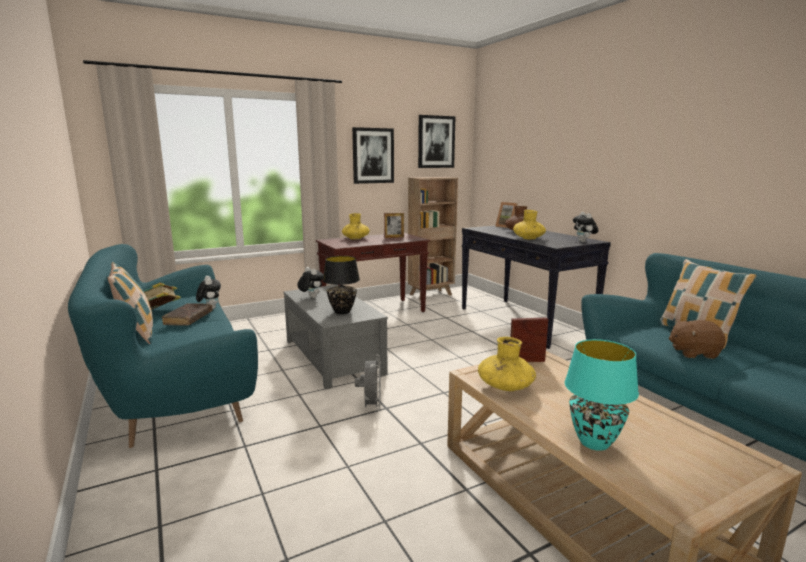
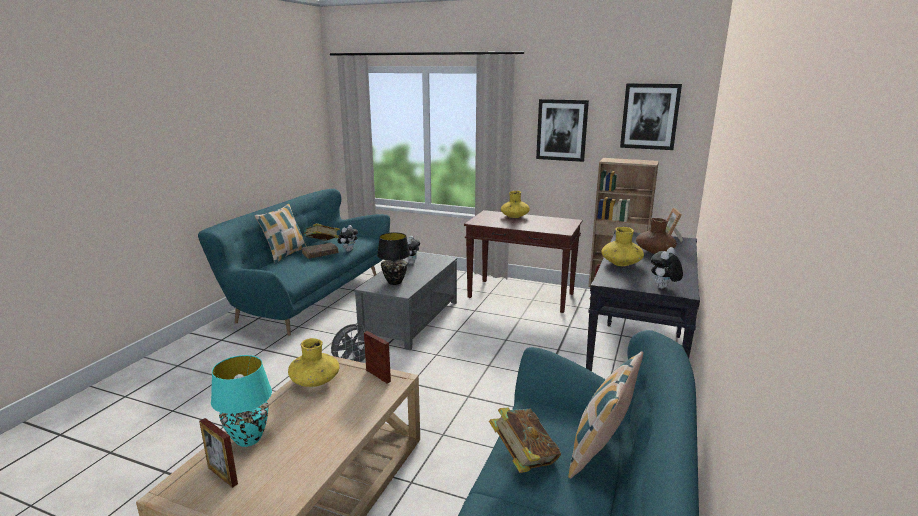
camera: 50 degrees right, 5 degrees up
(394, 237) = (550, 223): picture frame -> picture frame (222, 475)
(693, 352) = (523, 459): brown plush toy -> book

